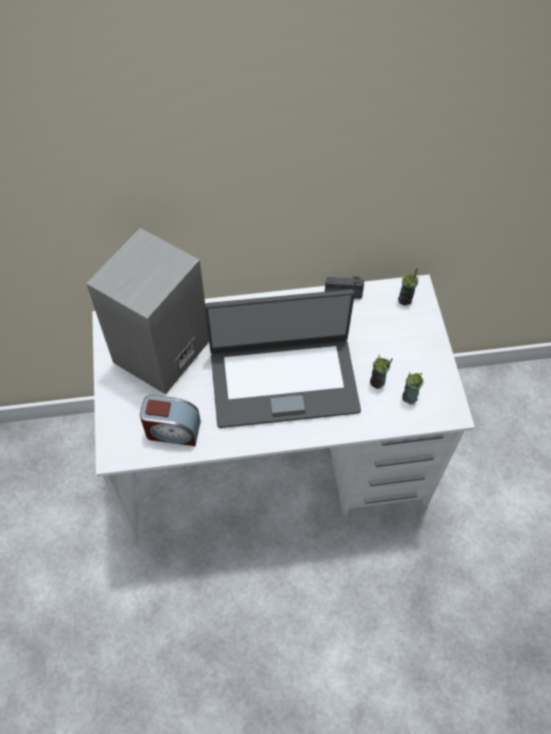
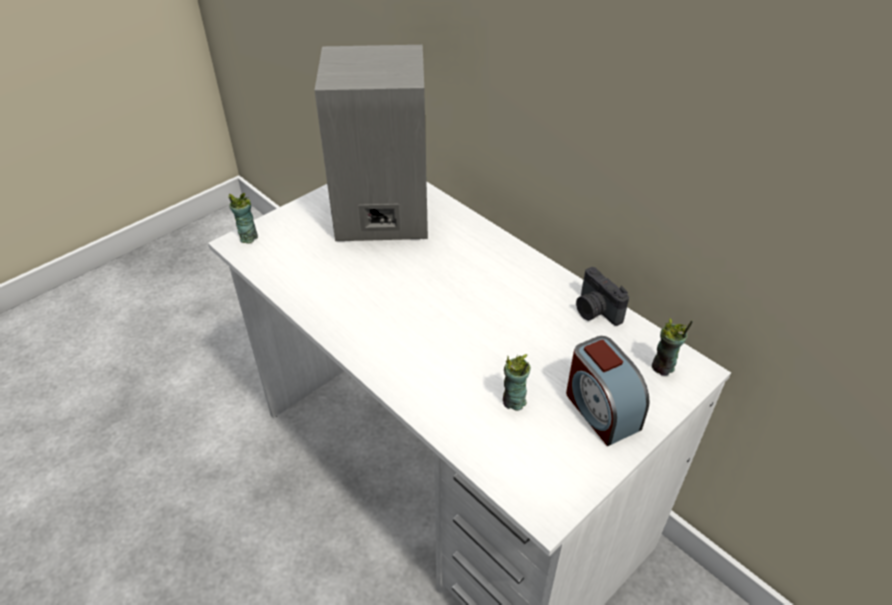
camera: 55 degrees right, 15 degrees down
(172, 430) = (296, 266): alarm clock -> alarm clock (600, 410)
(283, 380) = (434, 316): laptop -> none
(409, 397) = (523, 446): cup -> cup (248, 237)

